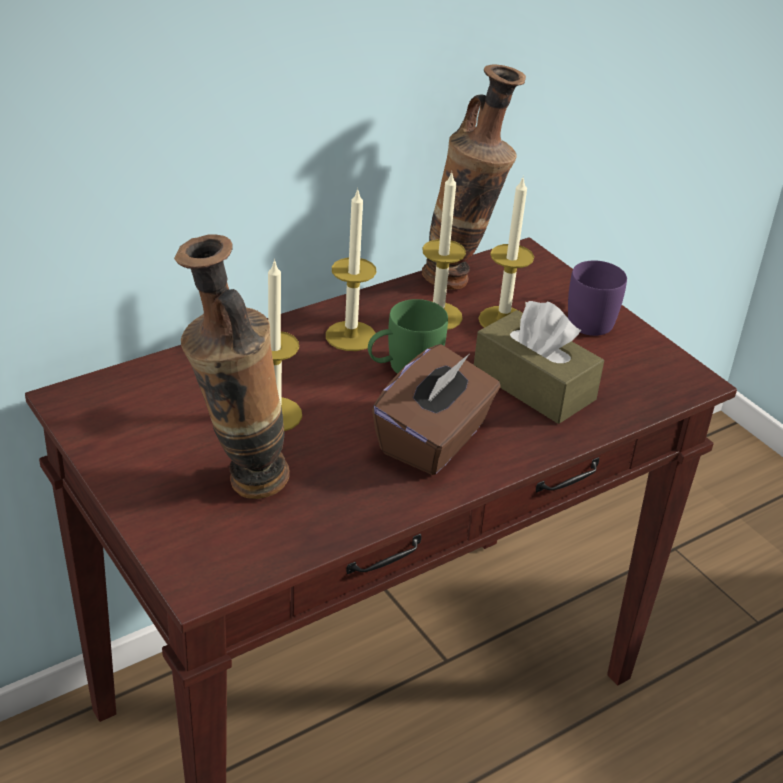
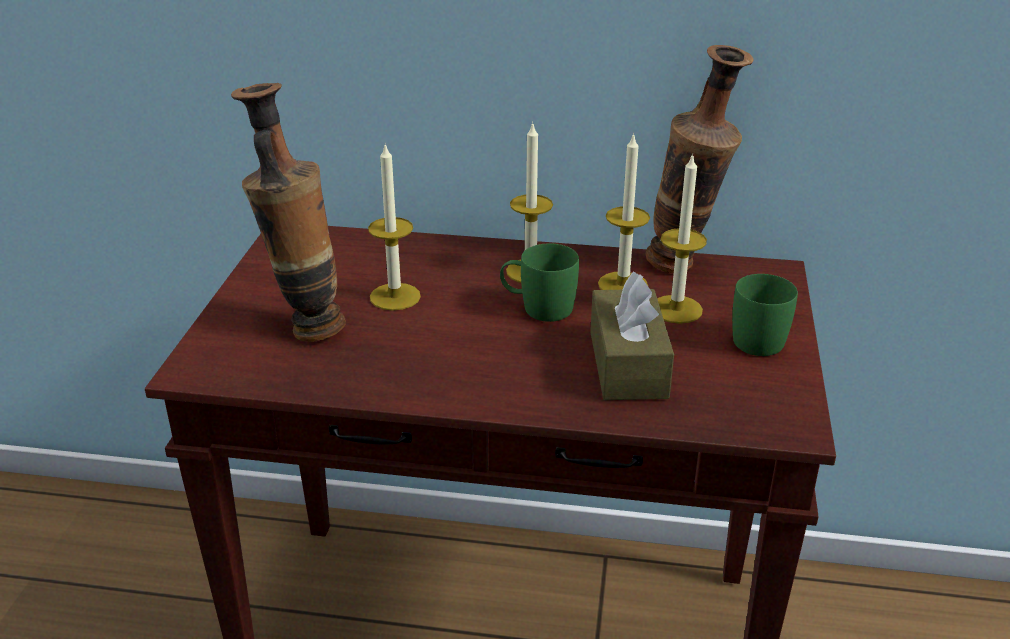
camera: 45 degrees right, 5 degrees down
(434, 440) = (482, 364): brown tissue box -> none
(589, 317) = (764, 338): purple mug -> green mug

